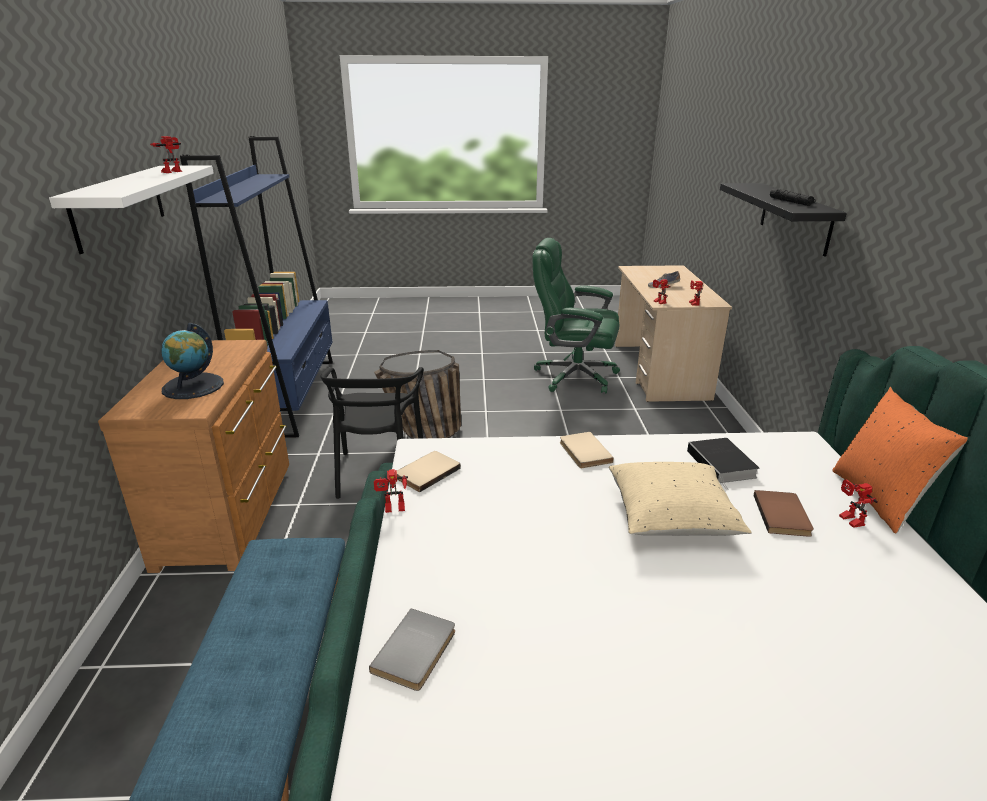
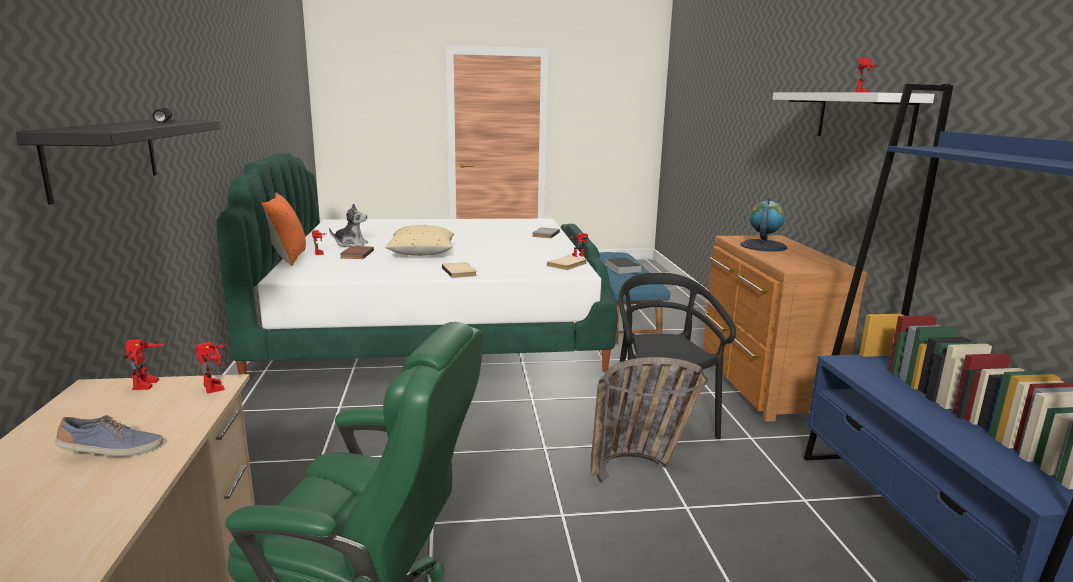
camera: 175 degrees right, 10 degrees down
(722, 465) = (365, 268): book -> book (622, 268)
(844, 569) = (351, 244): none -> plush toy

